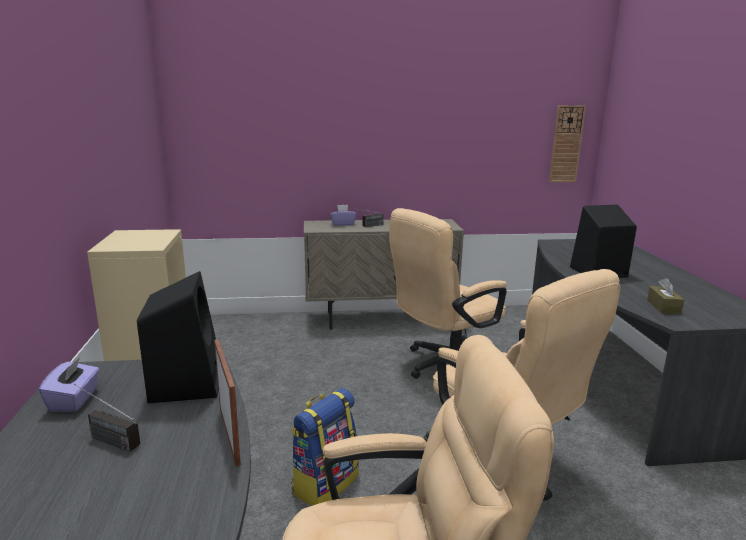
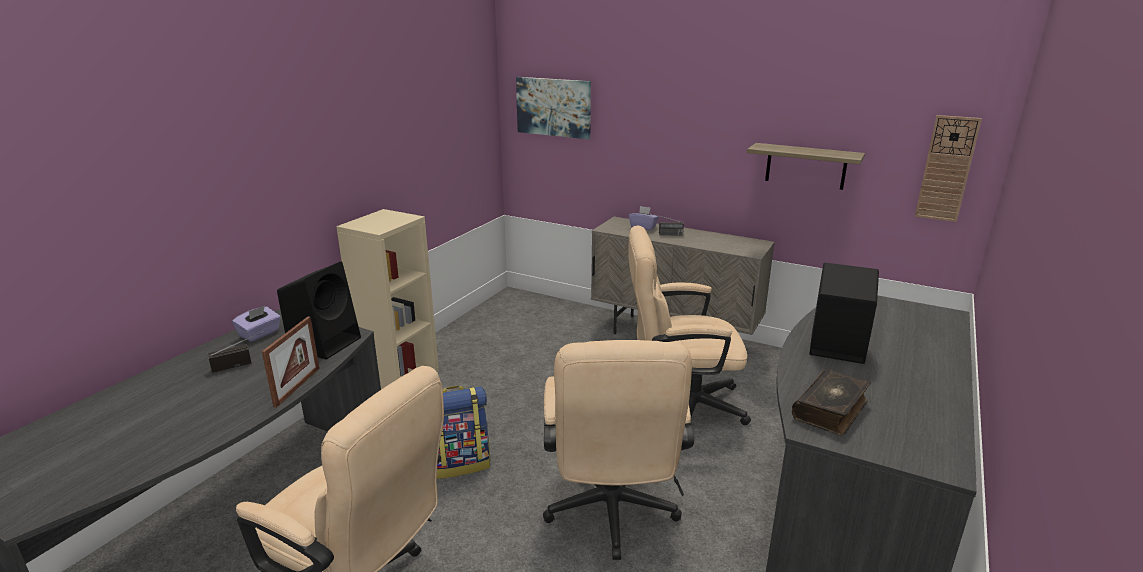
camera: 35 degrees right, 5 degrees up
(104, 438) = (242, 363): radio -> radio turned 90 degrees clockwise
(230, 120) = (554, 107): none -> picture
(471, 153) = (805, 166): none -> shelf
(663, 307) = (831, 410): brown tissue box -> book

